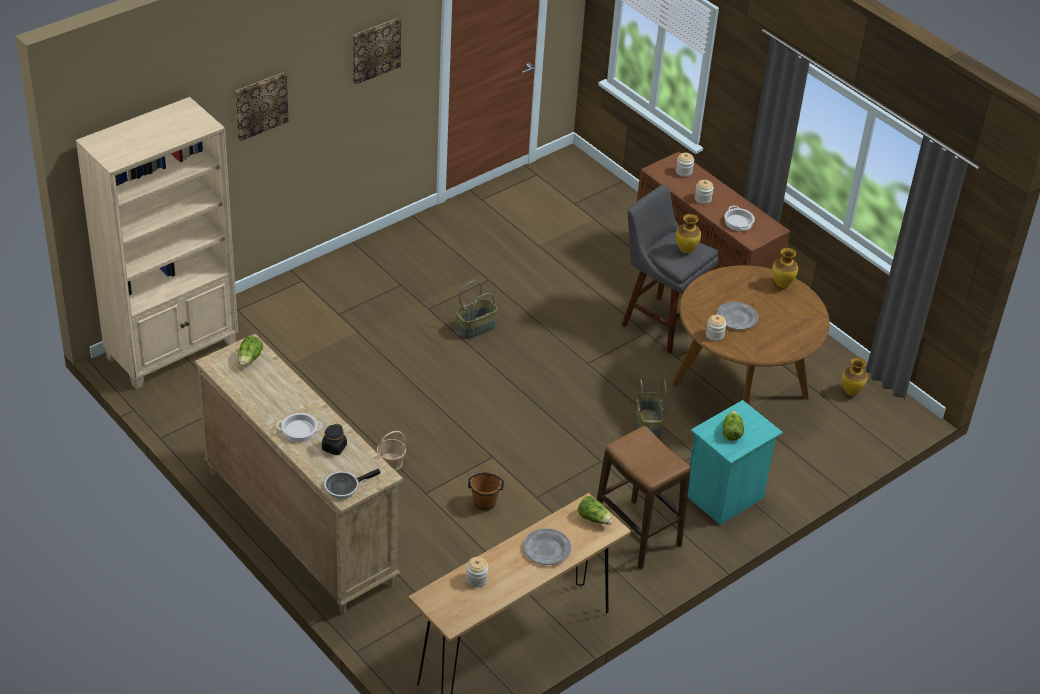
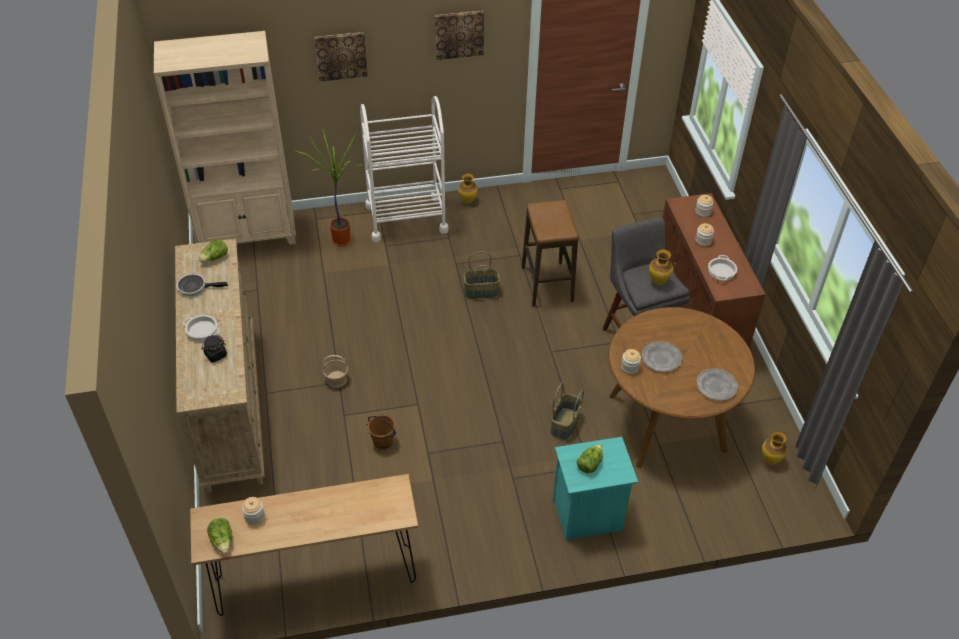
camera: 30 degrees right, 5 degrees up
(283, 323) = (340, 239): none -> potted plant
(339, 279) = (406, 218): none -> white cart
(344, 487) = (195, 392): frying pan -> frying pan (195, 287)
(546, 549) = (333, 512): grey plate -> grey plate (716, 386)
(593, 518) = (394, 500): lettuce -> lettuce (222, 540)
(637, 534) = (487, 520): stool -> stool (547, 284)
(781, 284) = (725, 341): vase -> vase (467, 201)

